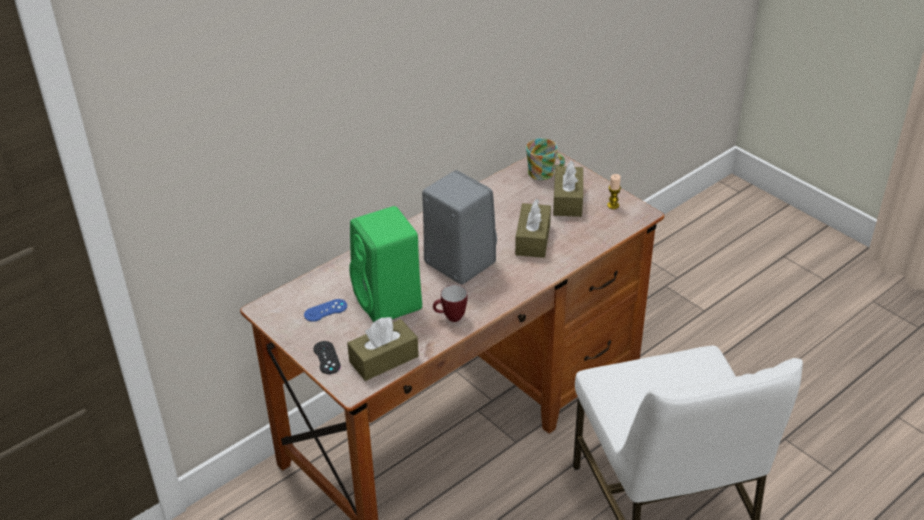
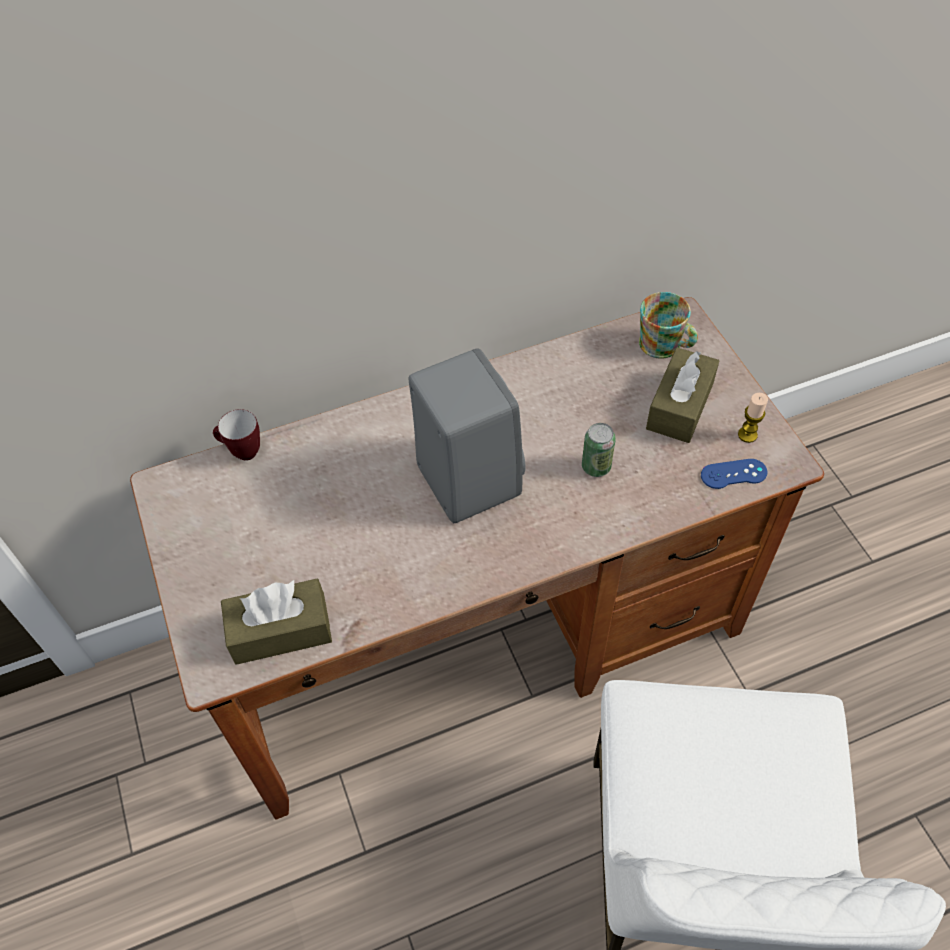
camera: 20 degrees right, 15 degrees up
(325, 310) = (241, 513): blue game controller -> blue game controller (733, 474)
(326, 357) = (203, 602): black game controller -> none
(389, 302) = (335, 525): green speaker -> none
(450, 318) = (410, 582): mug -> mug (241, 452)
(533, 239) = (596, 466): brown tissue box -> can

